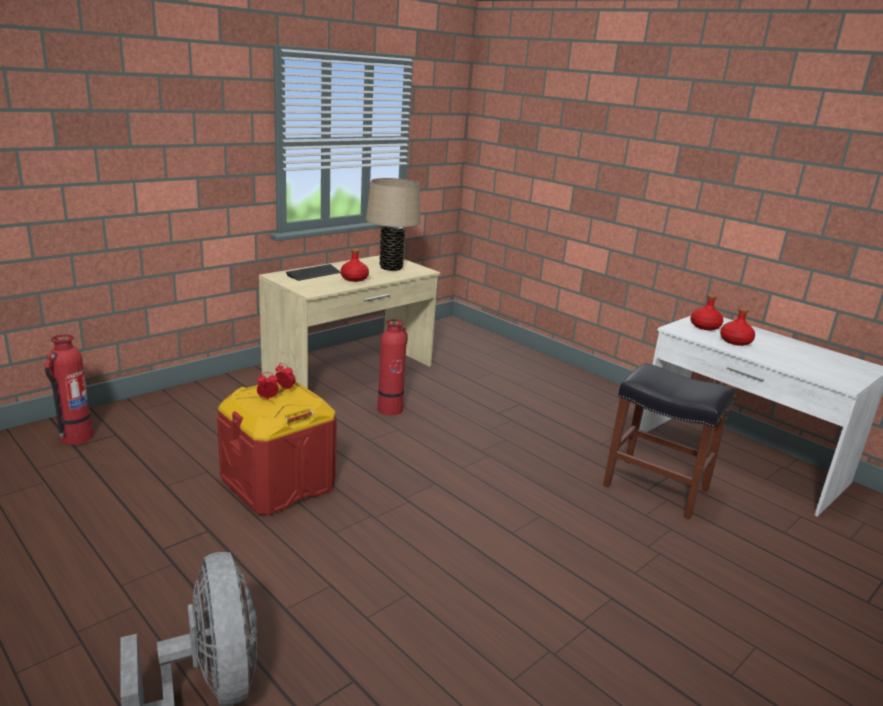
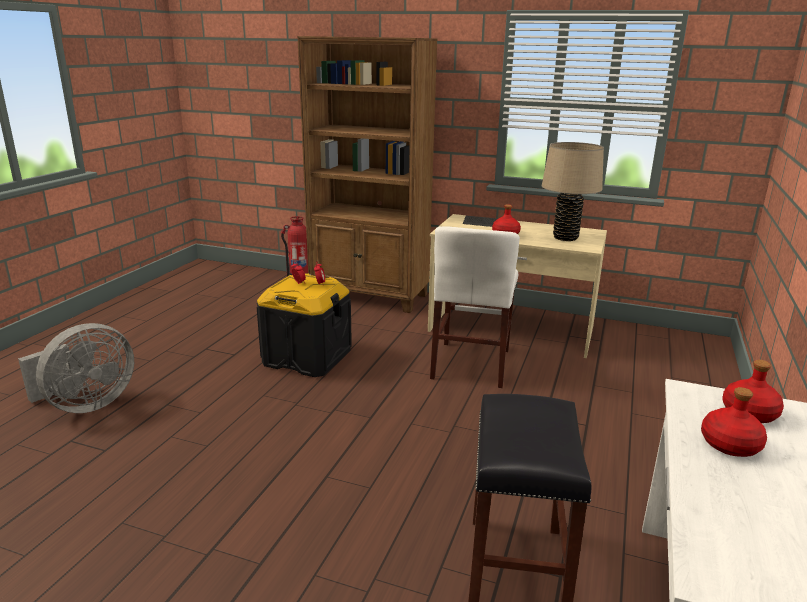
camera: 65 degrees right, 0 degrees up
(177, 405) = (370, 296): none -> brown bookcase
(278, 484) = (306, 357): red storage box -> black storage box
(390, 409) = (471, 364): fire extinguisher -> white chair

